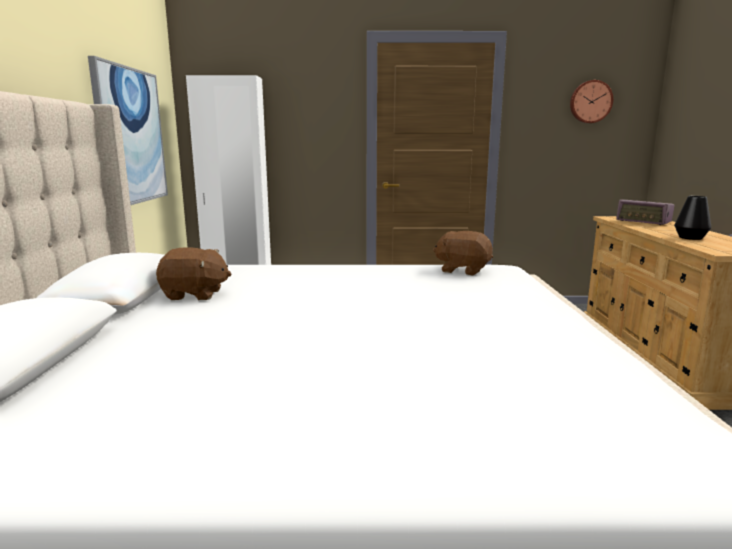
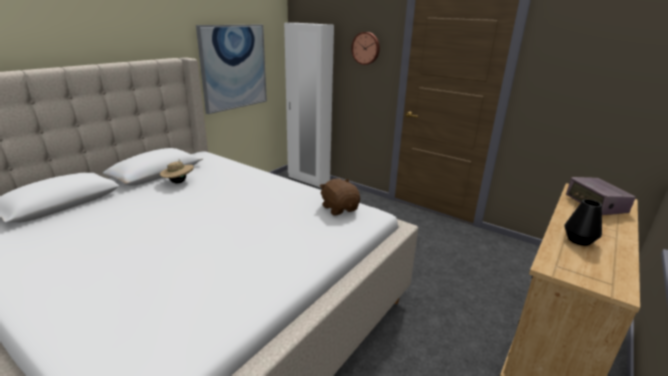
camera: 35 degrees right, 10 degrees up
(194, 295) = (178, 182): brown plush toy -> beige hat
(590, 102) = (617, 63): wall clock -> wall clock (366, 48)

